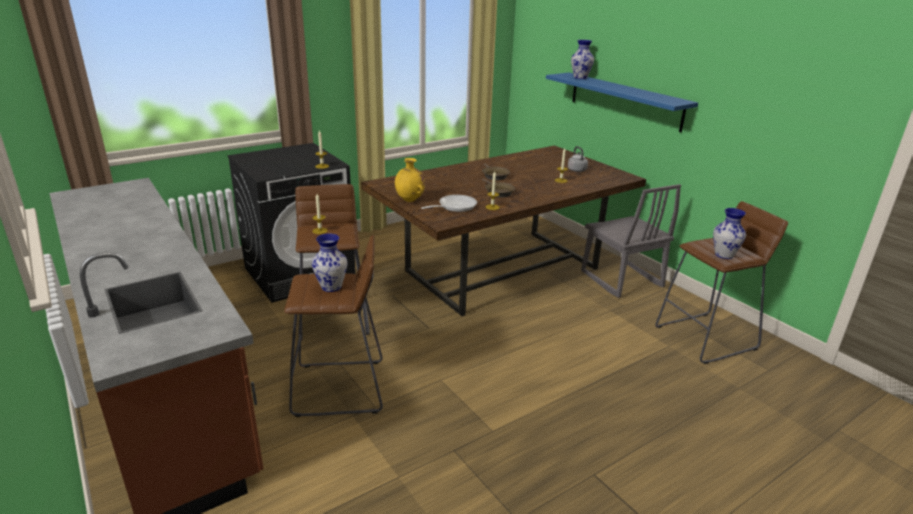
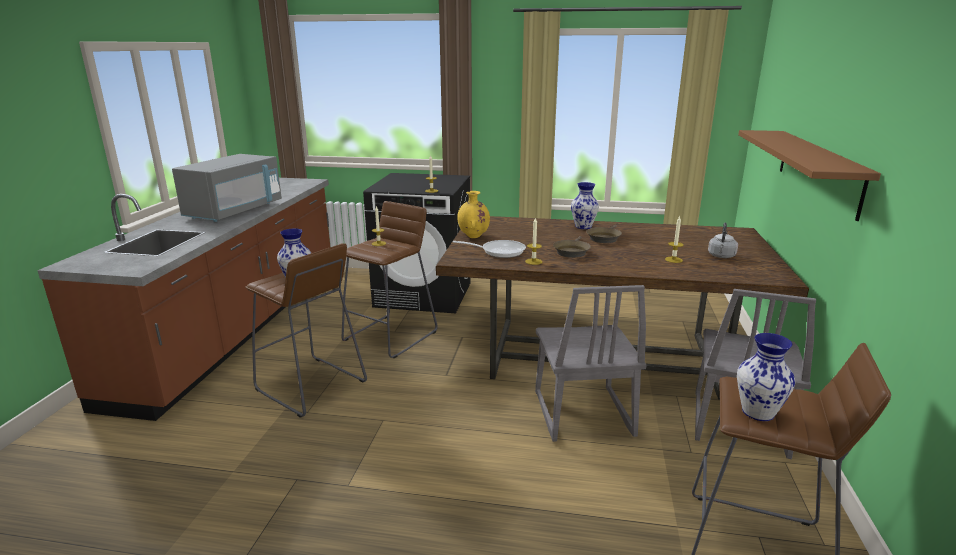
camera: 45 degrees right, 5 degrees down
(144, 241) = (235, 211): none -> grey microwave
(547, 312) = (581, 414): none -> grey chair
(580, 78) = (778, 135): vase -> vase (583, 227)
(625, 100) = (818, 170): blue shelf -> brown shelf

